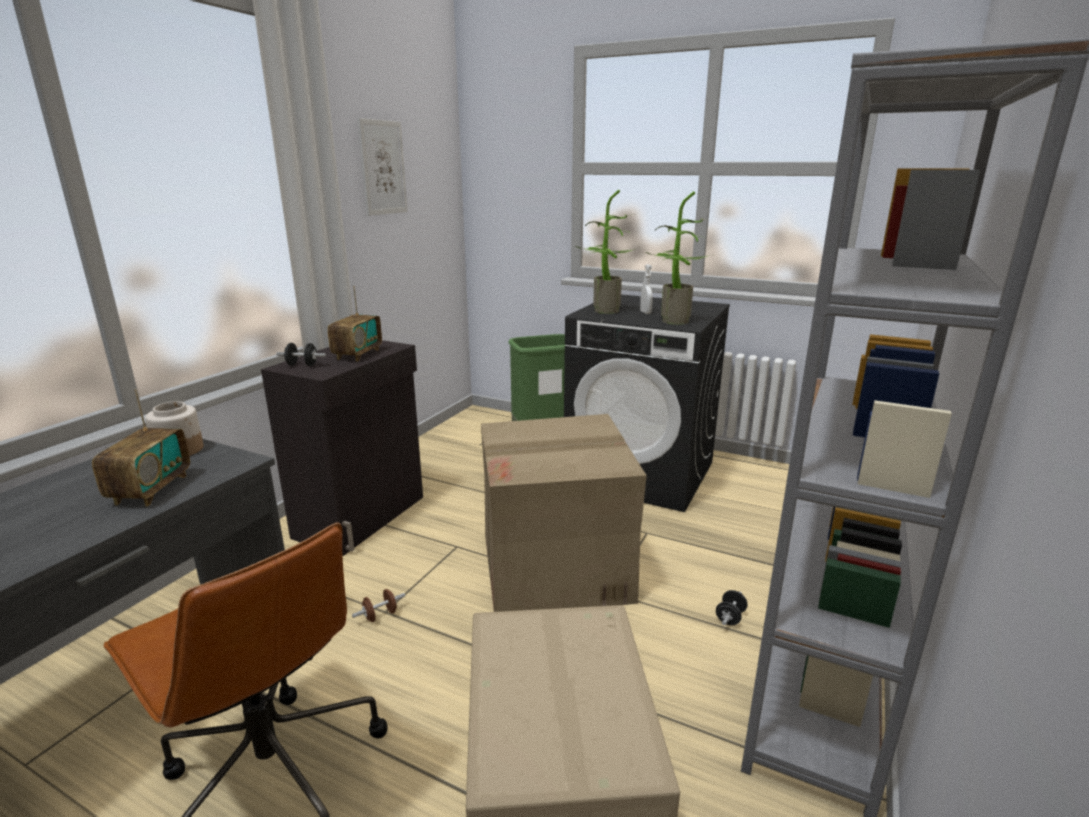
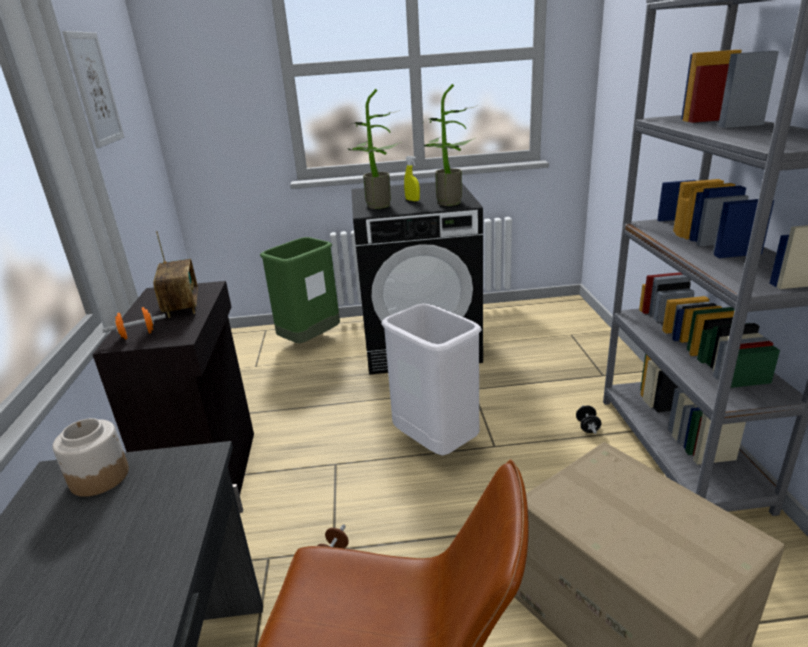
camera: 30 degrees left, 5 degrees up
(151, 490) = (143, 531): radio -> none
(302, 365) = (138, 335): black dumbbell -> orange dumbbell
(556, 567) = (436, 444): cardboard box -> white trash can
(645, 312) = (412, 200): white spray bottle -> yellow spray bottle

